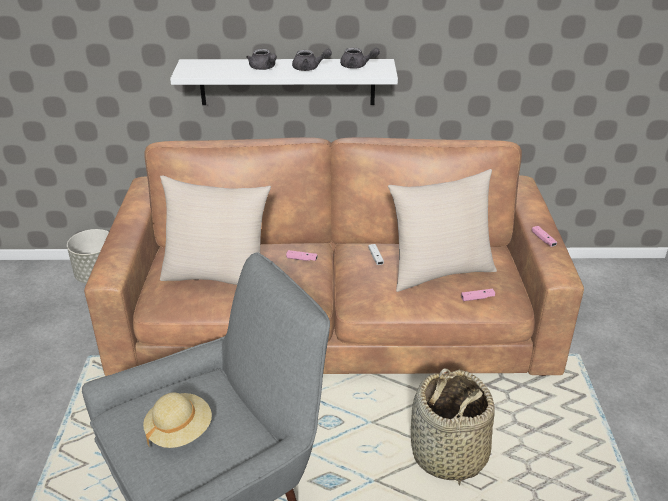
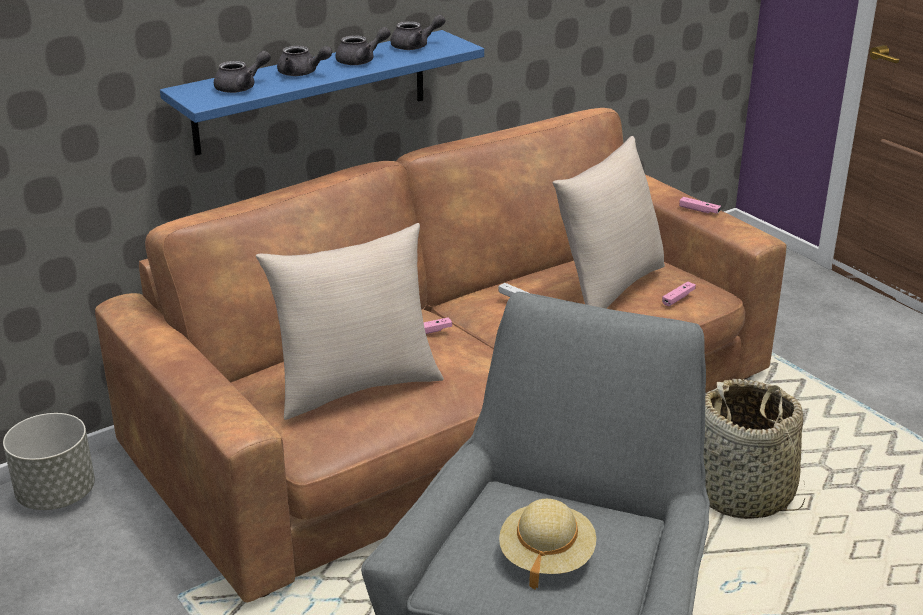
camera: 35 degrees left, 5 degrees down
(218, 69) = (241, 87): none -> grey teapot
(287, 82) = (312, 92): white shelf -> blue shelf

